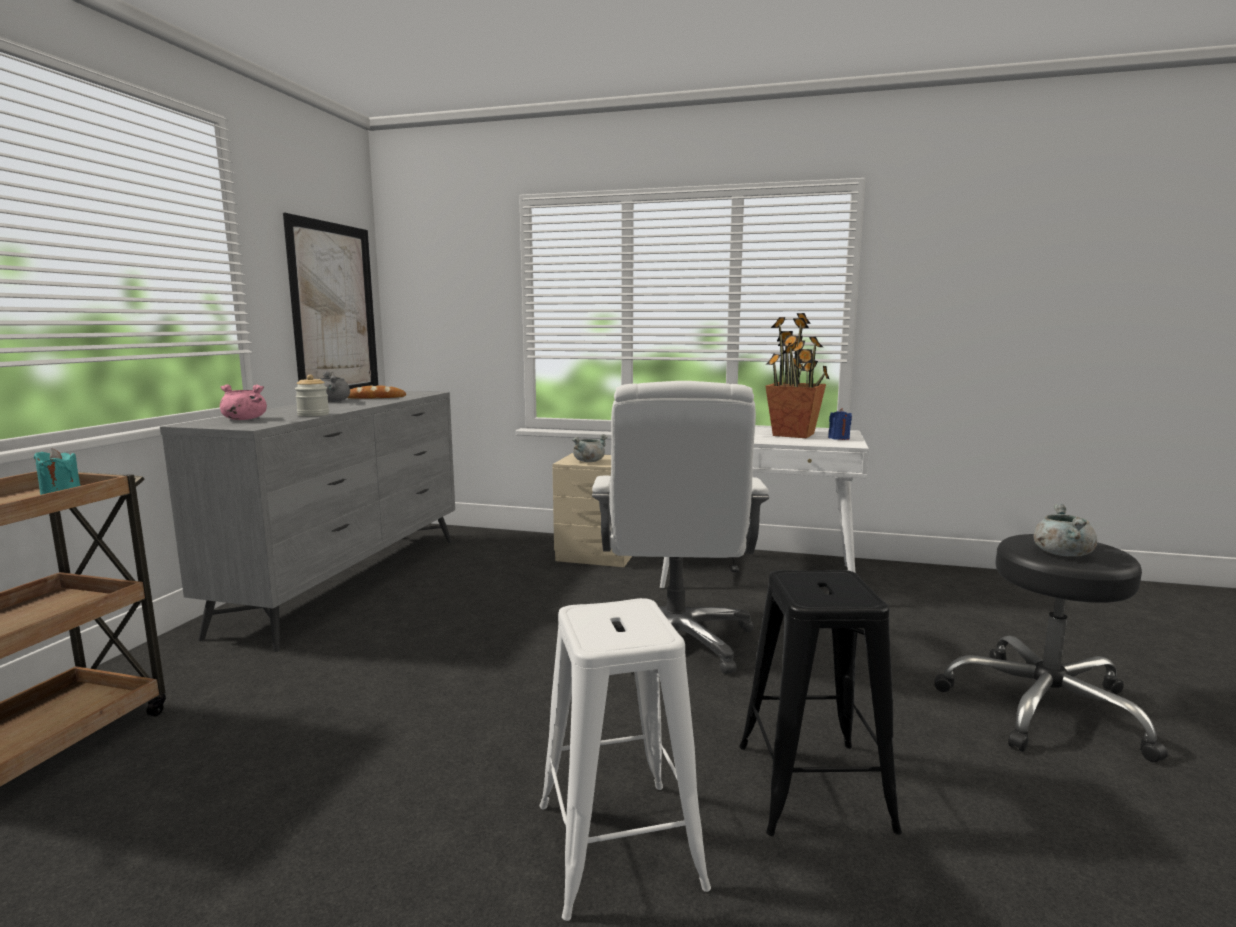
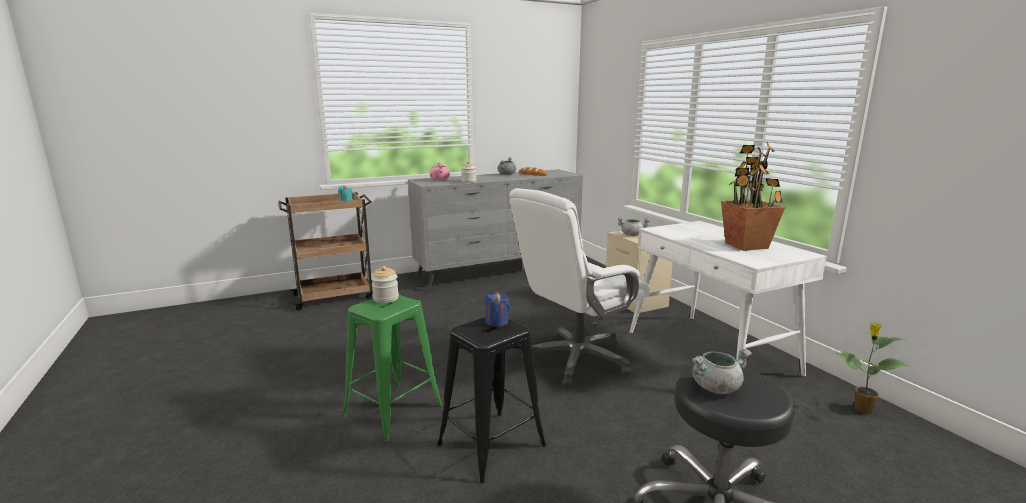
camera: 50 degrees right, 5 degrees up
(335, 310) = (537, 120): picture -> none
(592, 616) = (386, 298): none -> jar
(618, 843) = (393, 410): white stool -> green stool
(838, 438) = (770, 256): blue candle -> blue candle (496, 322)
(920, 575) = (861, 409): none -> potted plant

